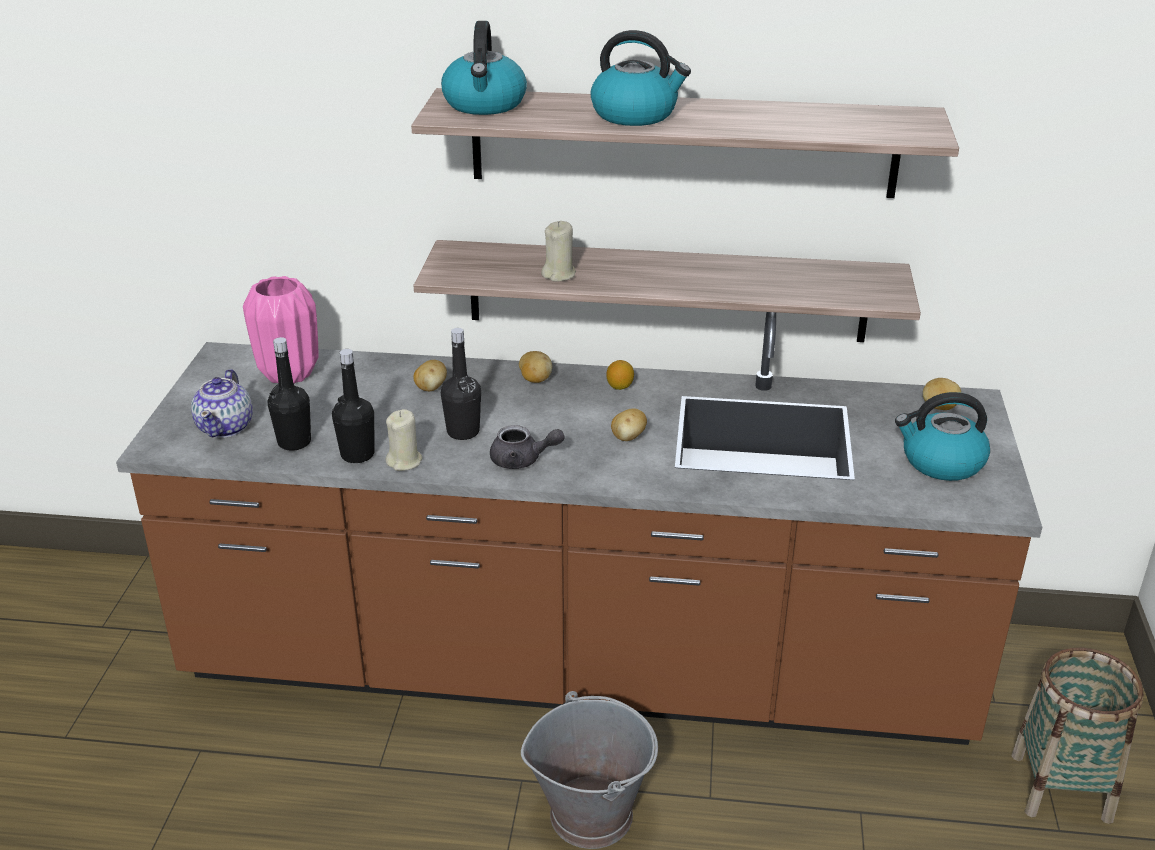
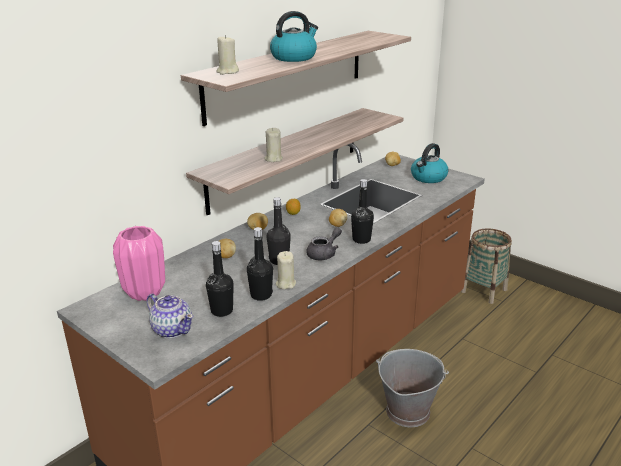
camera: 55 degrees left, 5 degrees down
(485, 104) = (227, 72): kettle -> beige candle
(605, 476) = (361, 239): none -> black bottle

